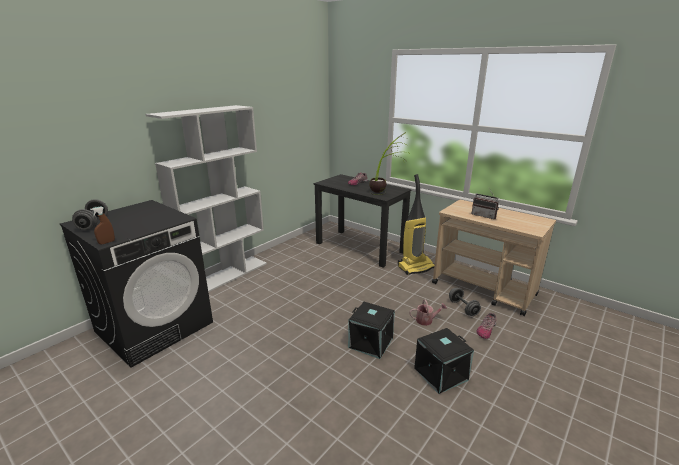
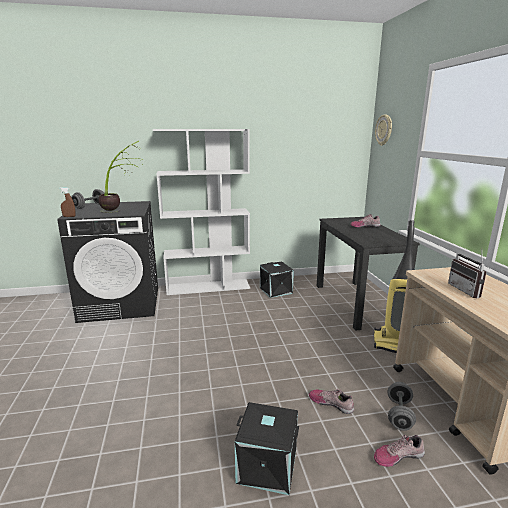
camera: 40 degrees right, 5 degrees down
(345, 98) = (384, 130): none -> wall clock
(371, 342) = (243, 392): black storage box -> black storage box (276, 290)
(385, 191) = (382, 238): potted plant -> potted plant (121, 211)
(426, 320) = (331, 403): watering can -> shoe

